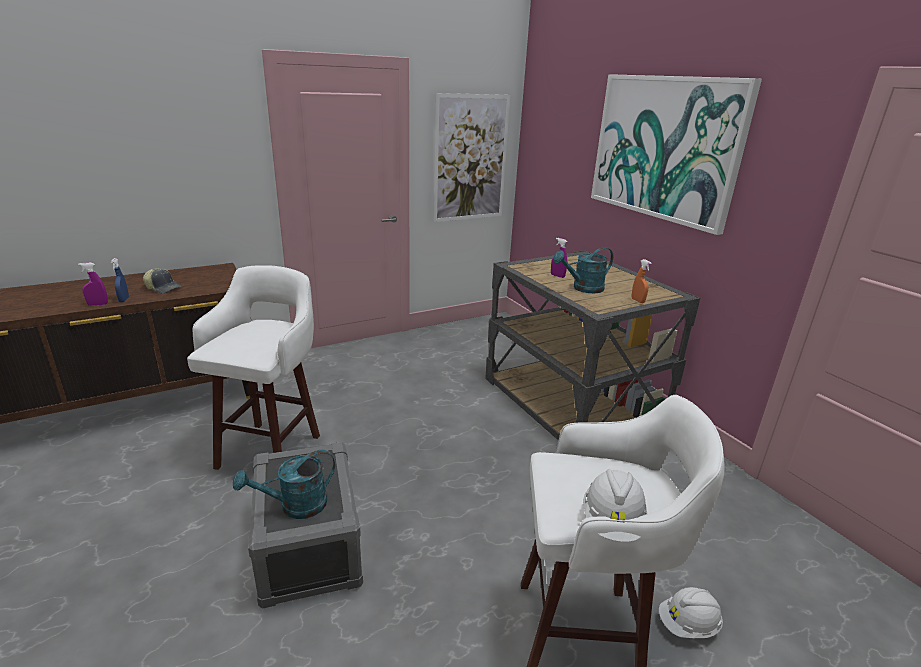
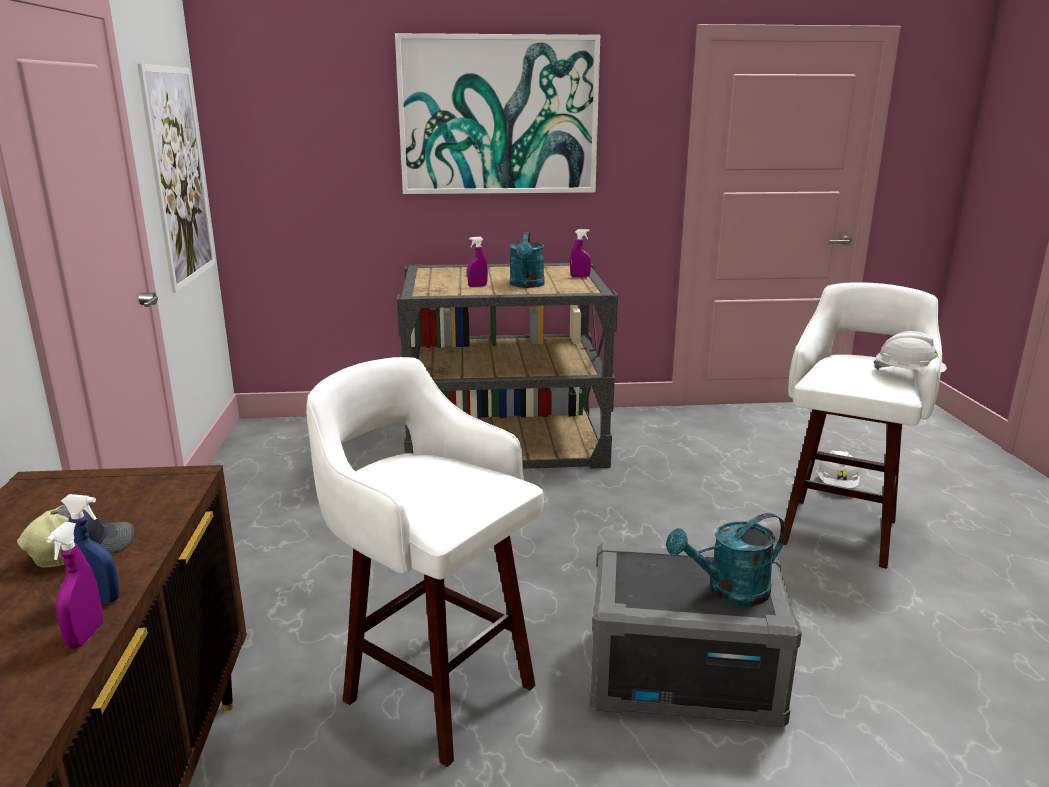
camera: 65 degrees left, 5 degrees down
(295, 507) = (729, 592): turquoise watering can -> turquoise watering can turned 75 degrees clockwise
(637, 301) = (580, 277): orange spray bottle -> purple spray bottle

